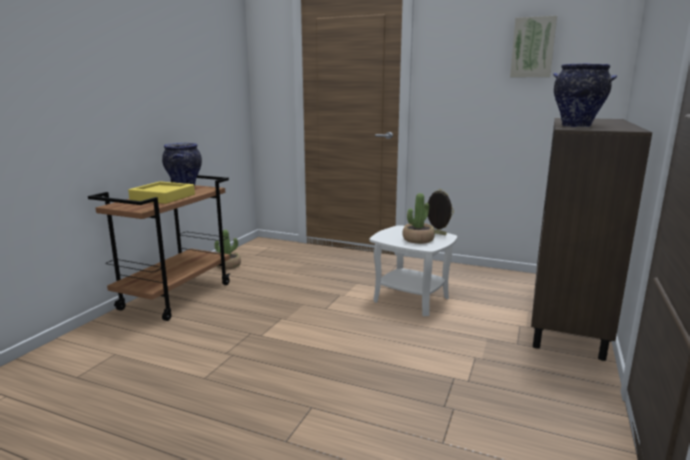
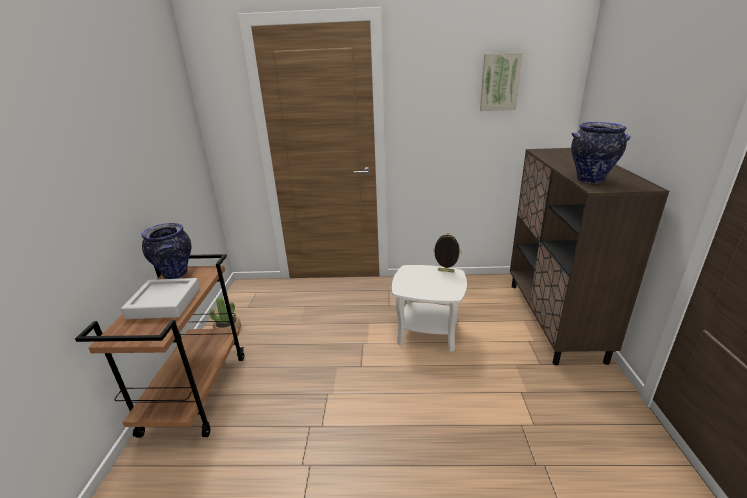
camera: 20 degrees left, 10 degrees up
(163, 197) = (164, 303): yellow tray -> grey tray
(418, 239) = (436, 284): potted plant -> none

